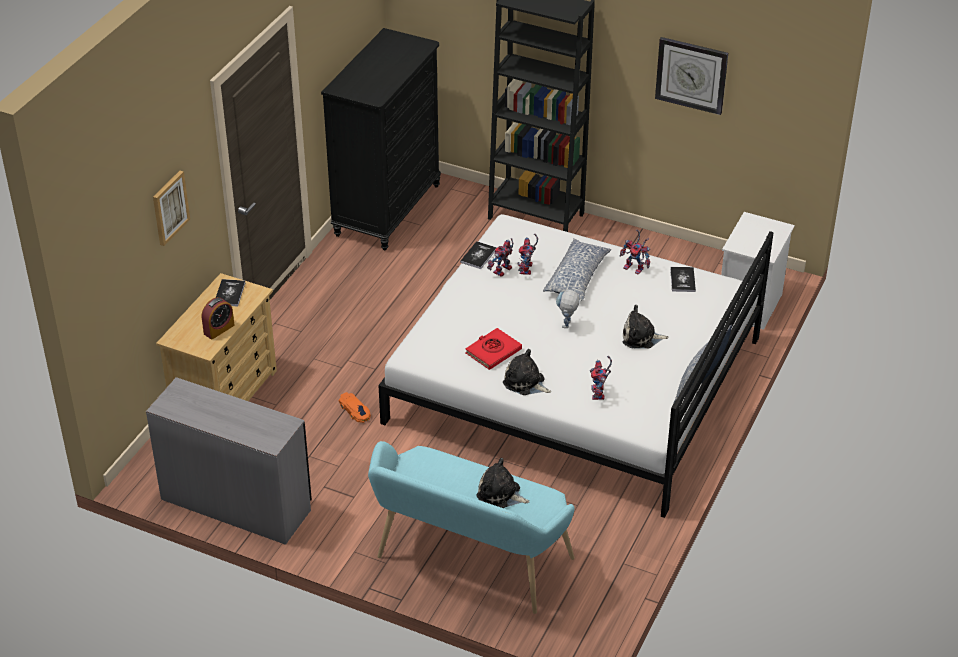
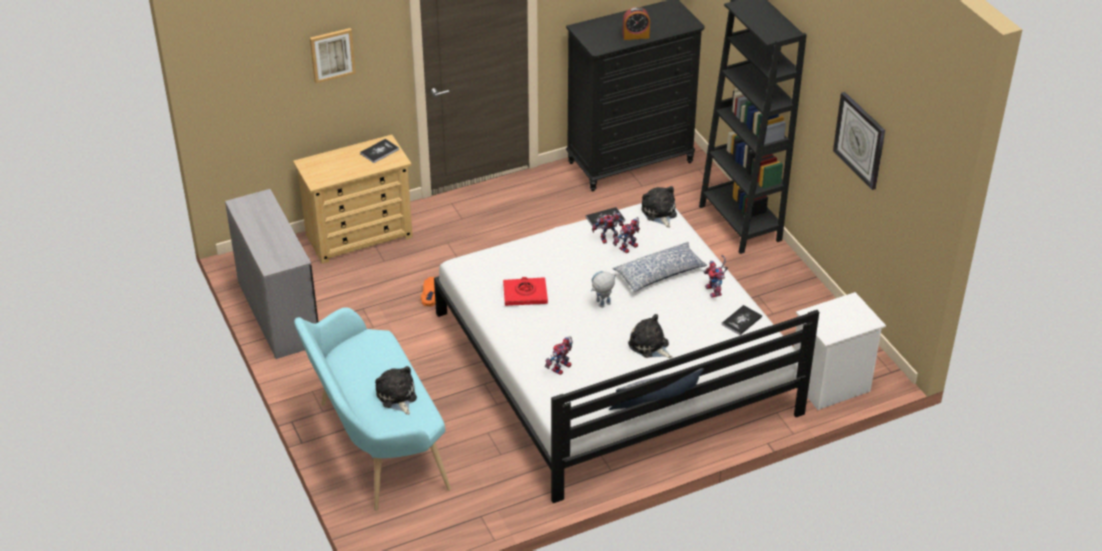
camera: 40 degrees right, 0 degrees up
(219, 329) = (342, 172): alarm clock -> alarm clock (635, 36)
(525, 383) = (519, 330): plush toy -> plush toy (659, 213)

